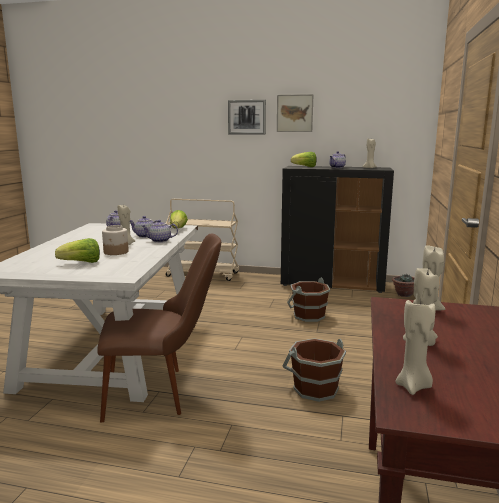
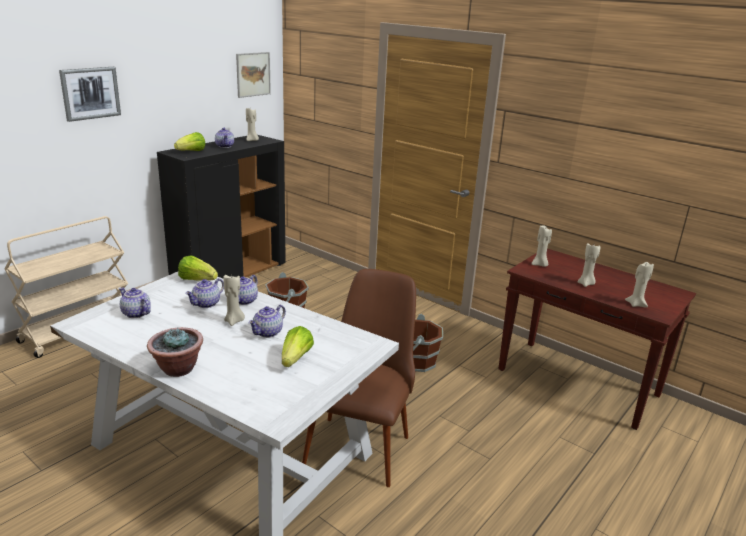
camera: 65 degrees left, 10 degrees up
(116, 252) = (268, 333): jar -> teapot
(294, 113) = (152, 82): picture -> picture (253, 74)
(404, 294) = (296, 258): potted plant -> potted plant (177, 369)

